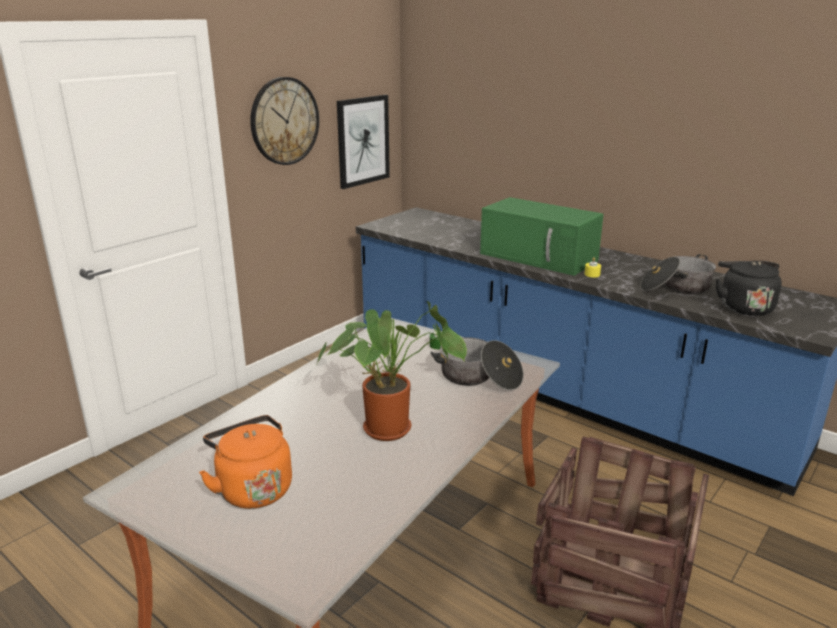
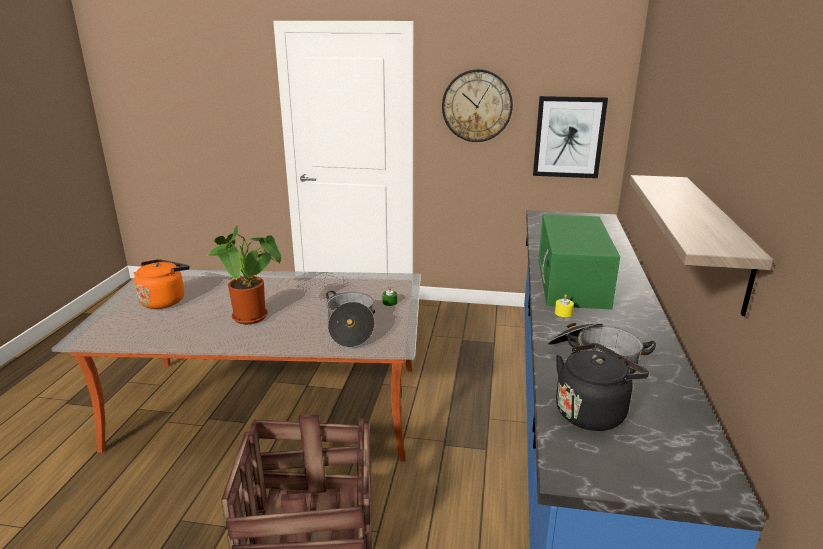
camera: 60 degrees right, 0 degrees up
(692, 173) = (715, 239): none -> shelf

